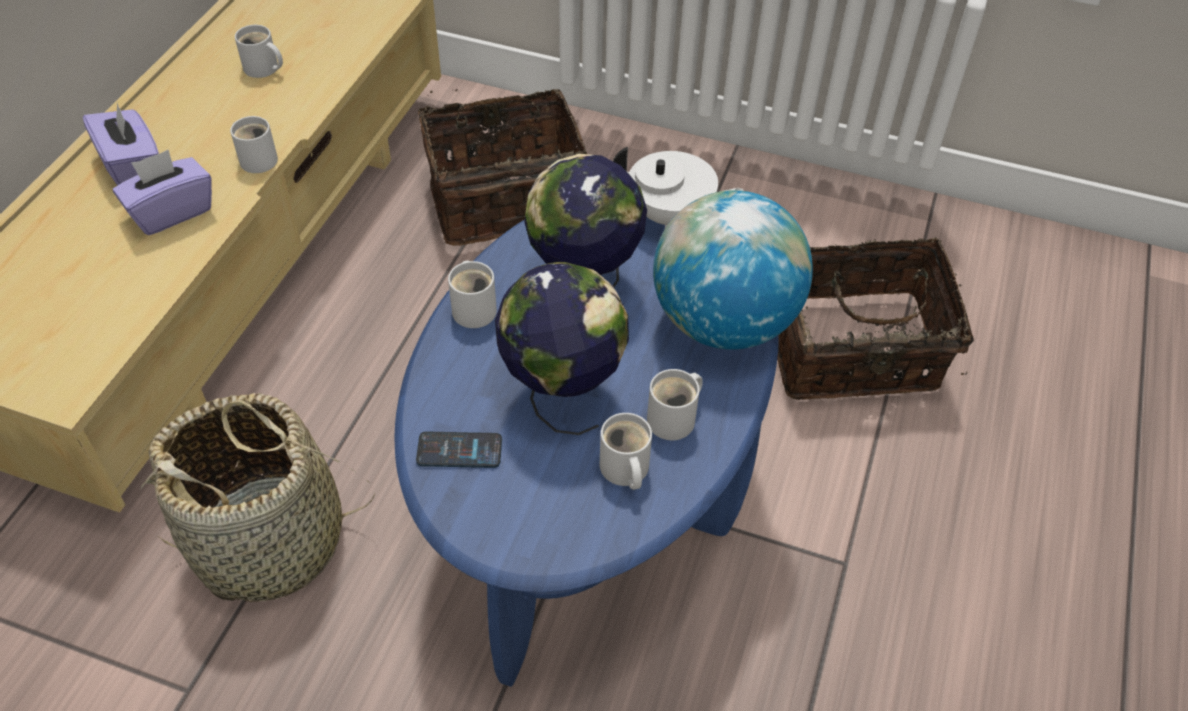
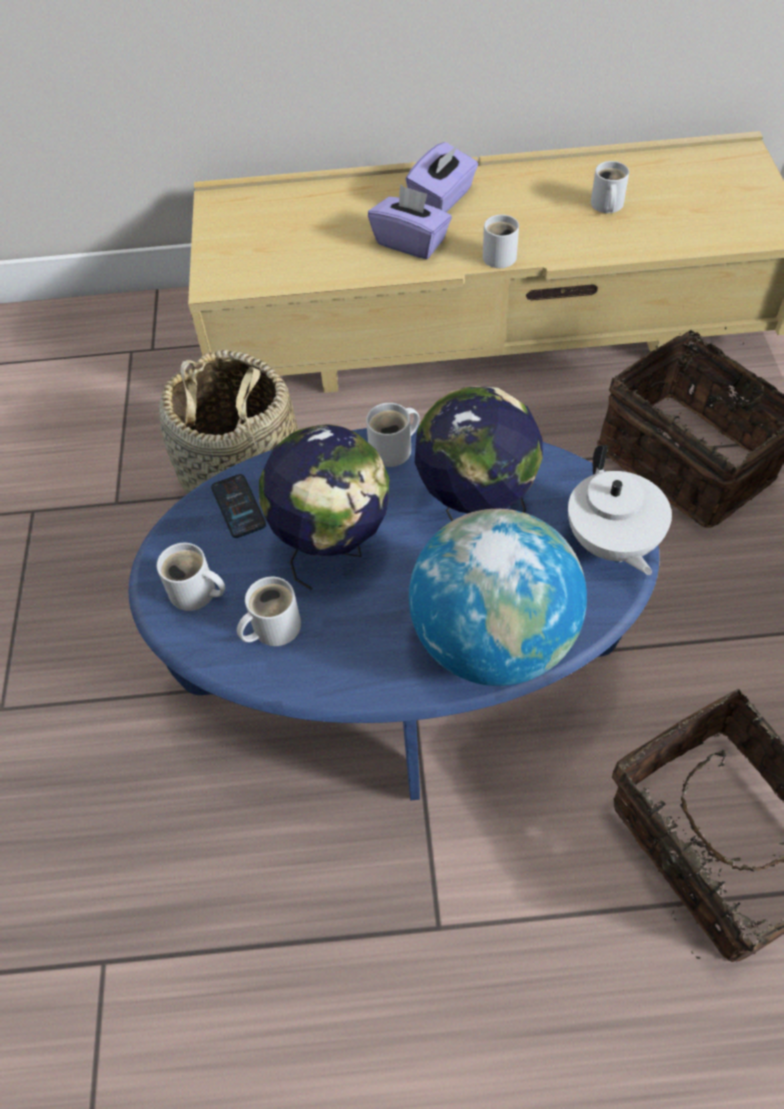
camera: 70 degrees right, 5 degrees up
(675, 419) = (349, 645): white mug -> white mug (196, 594)

